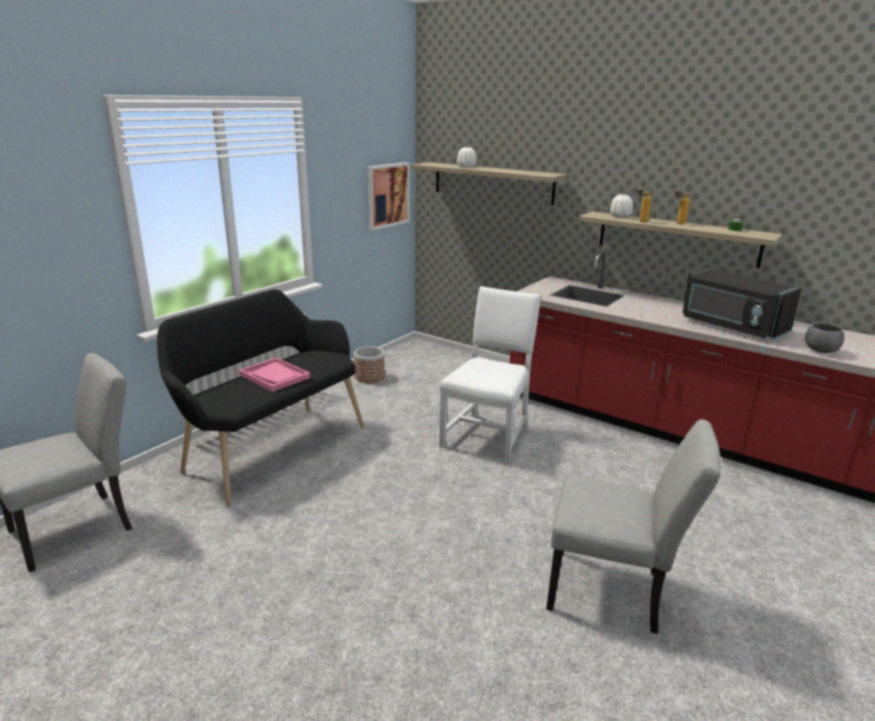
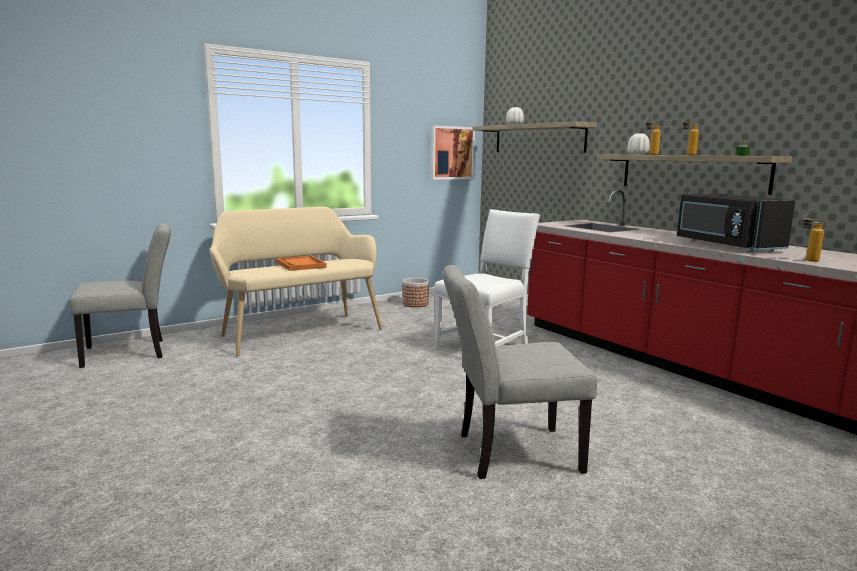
camera: 20 degrees right, 10 degrees down
(270, 448) = (298, 331): black bench -> beige bench
(275, 376) = (301, 265): pink tray -> orange tray
(615, 593) = (508, 453): grey chair -> grey chair turned 135 degrees clockwise
(820, 351) = (807, 260): grey bowl -> bottle

